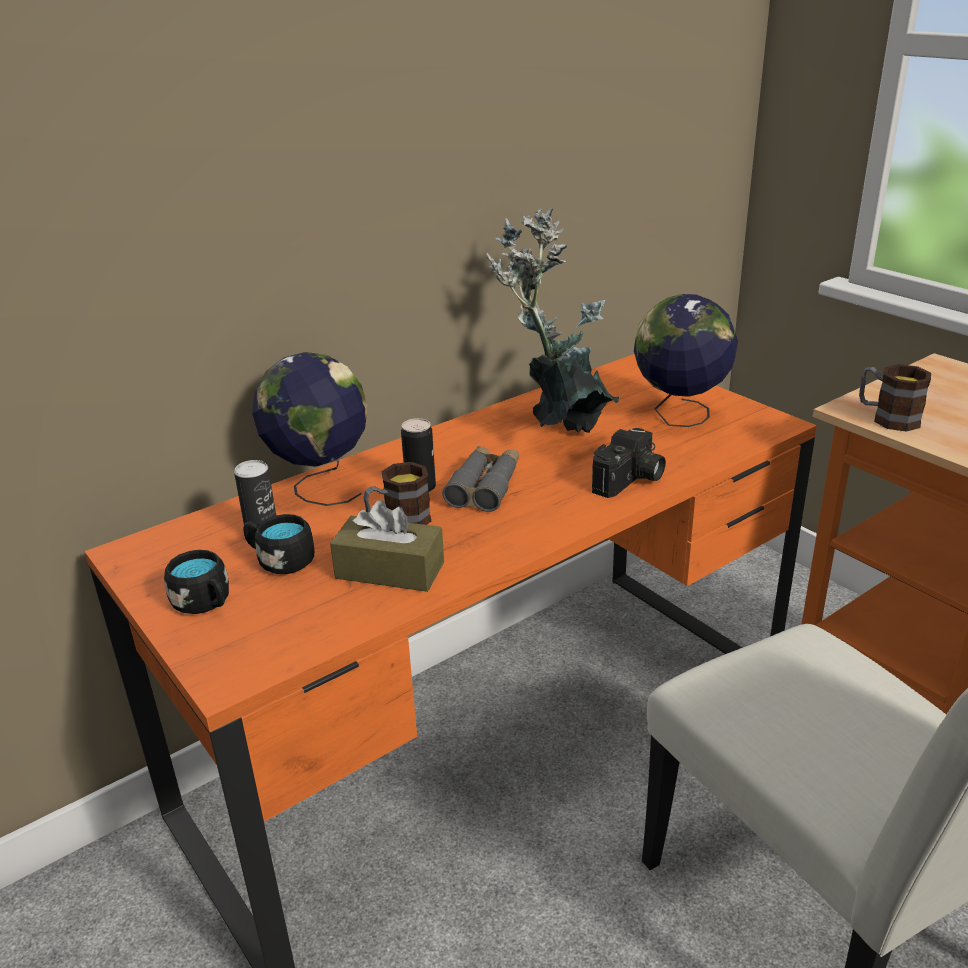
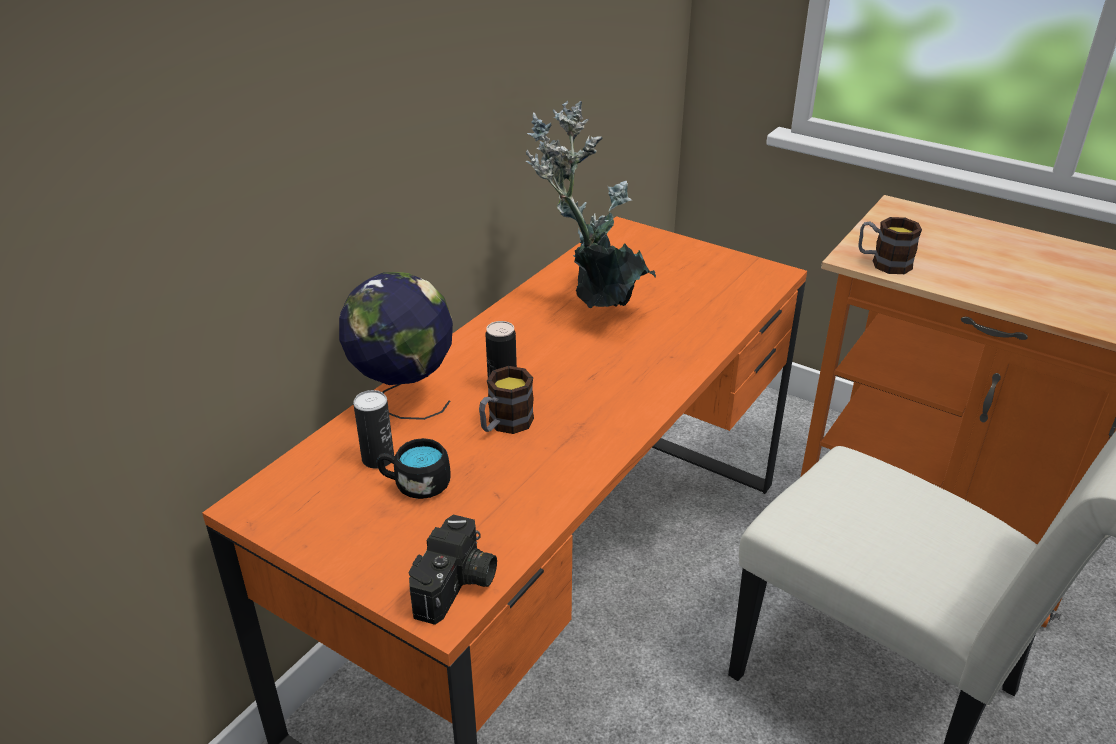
camera: 20 degrees left, 5 degrees up
(205, 603) = (371, 543): black mug -> none
(390, 570) = (526, 474): brown tissue box -> none
(485, 486) = (561, 375): grey binoculars -> none
(630, 481) = (685, 348): camera -> camera (457, 587)
(679, 417) = (691, 278): globe -> none

